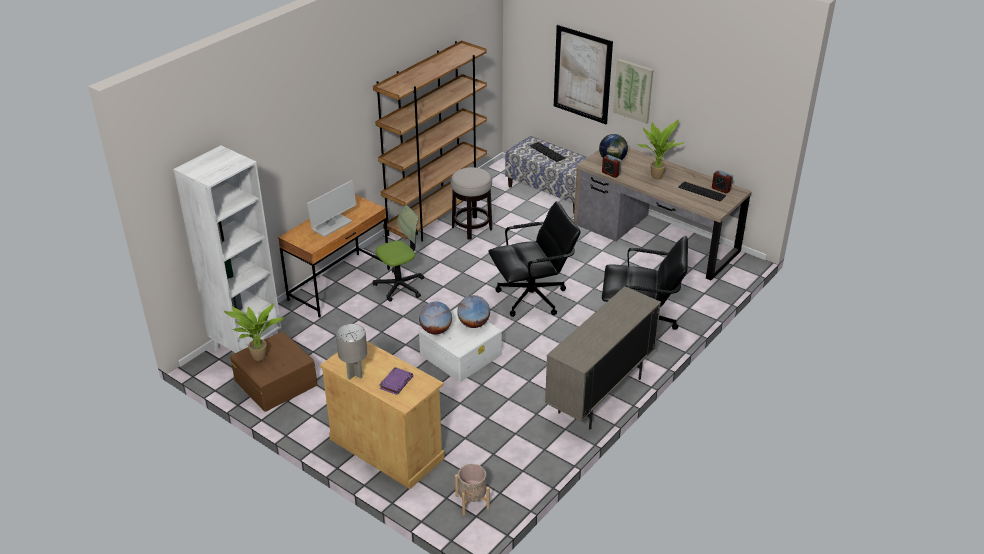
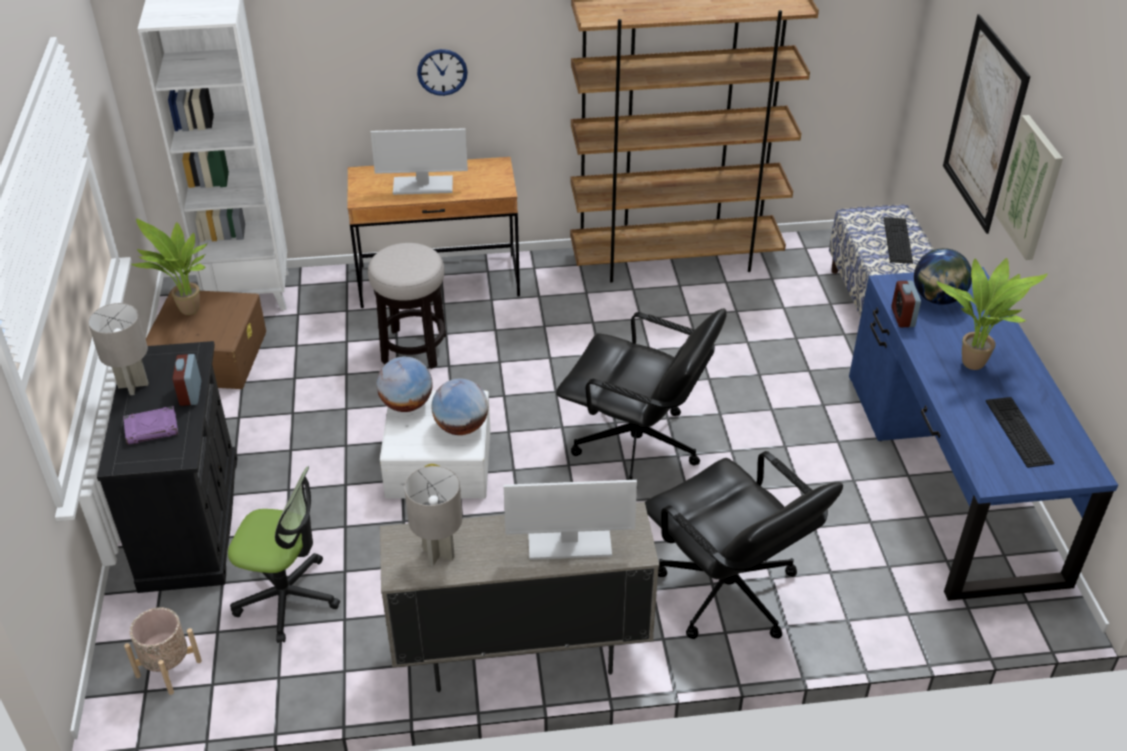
camera: 45 degrees right, 5 degrees up
(316, 156) = (442, 72): none -> wall clock
(387, 448) = (191, 521): beige cabinet -> black cabinet
(400, 286) = (500, 325): office chair -> office chair (287, 597)
(472, 228) = (698, 301): stool -> stool (414, 349)
(583, 348) = (439, 553): none -> grey table lamp
(622, 315) = (568, 543): none -> monitor
(655, 238) = (951, 474): brown desk -> blue desk
(721, 189) = (1061, 448): alarm clock -> alarm clock (190, 393)

